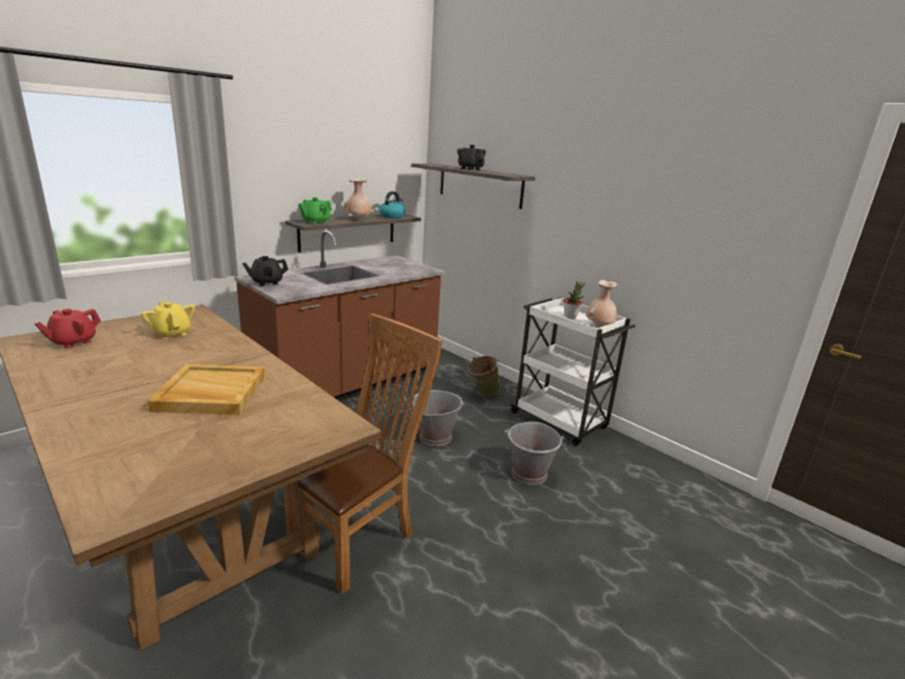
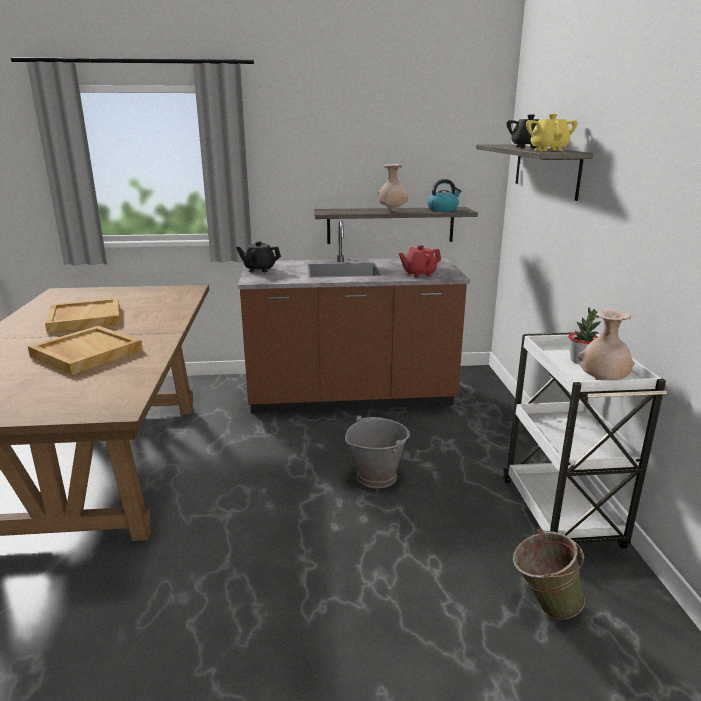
camera: 40 degrees right, 0 degrees up
(73, 342) = (80, 298): red teapot -> red teapot (419, 274)
(130, 361) = (84, 318): none -> beige tray
(172, 333) = (146, 302): yellow teapot -> yellow teapot (548, 150)
(315, 222) = (338, 211): green teapot -> none
(359, 538) = (190, 543): brown chair -> none
(482, 393) = (490, 447): green bucket -> green bucket (543, 605)
(529, 474) = (437, 560): grey bucket -> none

